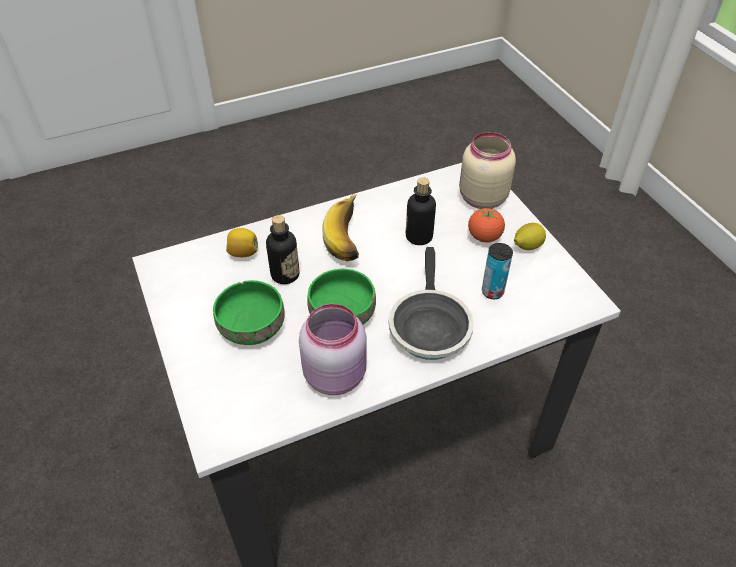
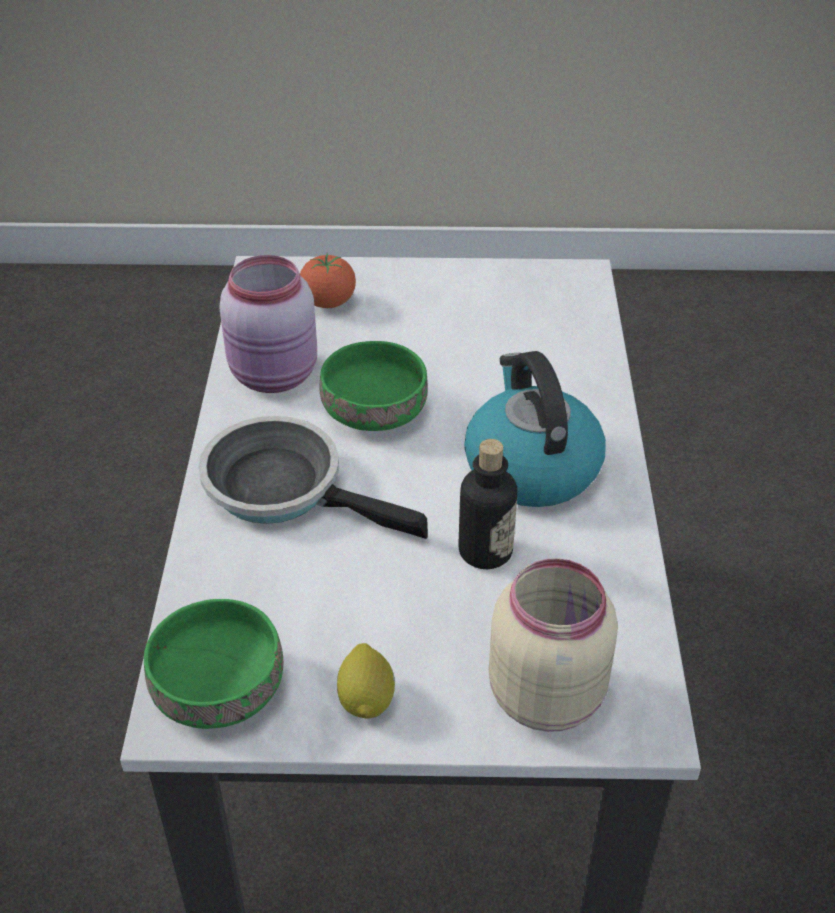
camera: 115 degrees right, 5 degrees down
(243, 253) = (560, 349): lemon -> none
(251, 327) = (409, 327): green bowl -> green bowl (216, 686)
(285, 275) = (488, 377): bottle -> none
(351, 238) = (530, 467): banana -> kettle
(484, 237) = (430, 644): tomato -> tomato (328, 303)
(492, 292) = (294, 592): can -> none

